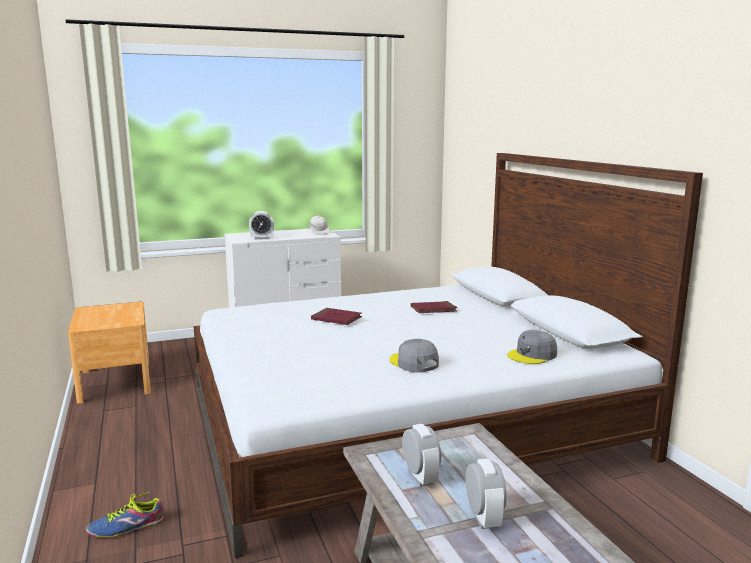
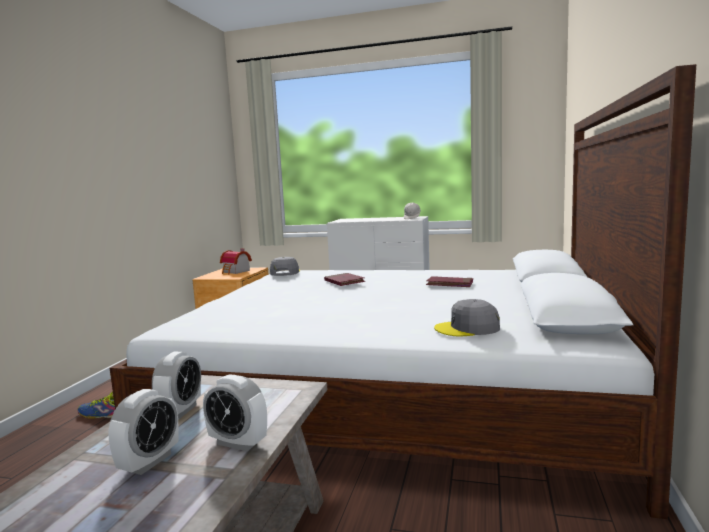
camera: 35 degrees right, 5 degrees down
(111, 313) = (235, 272): none -> toy house
(262, 238) = (356, 220): alarm clock -> alarm clock (238, 443)
(413, 362) = (335, 318): grey cap -> grey cap (285, 272)

